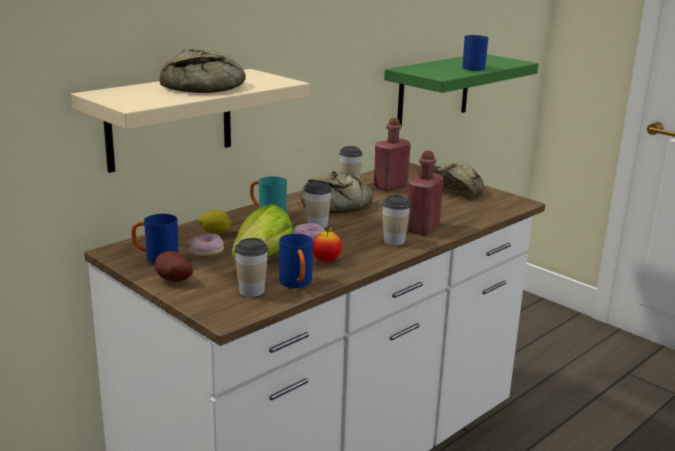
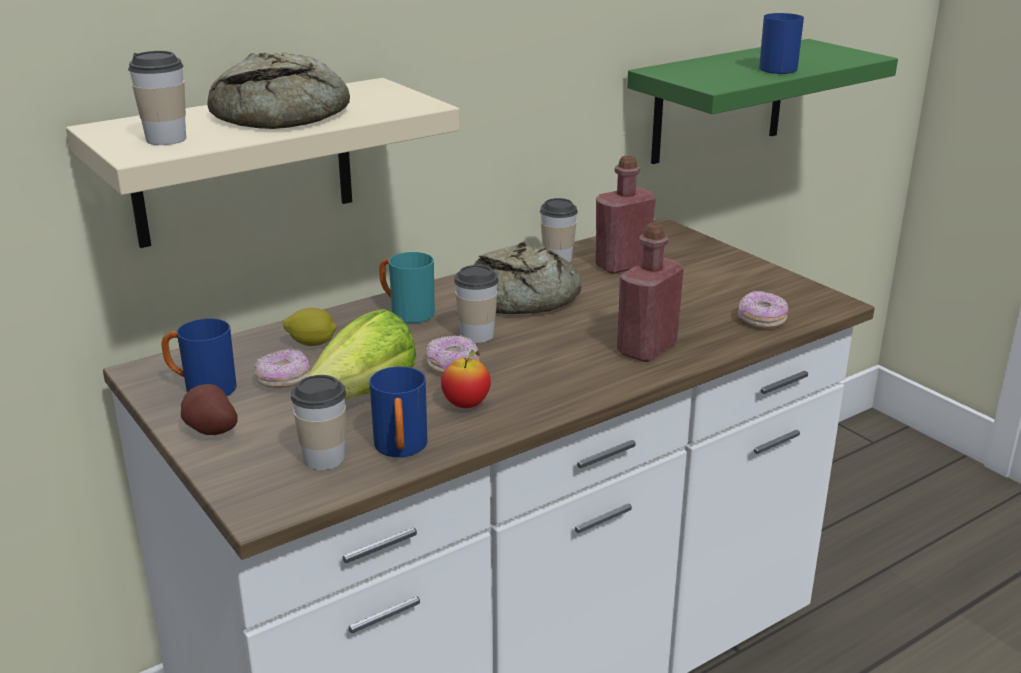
camera: 10 degrees right, 5 degrees up
(394, 241) = (591, 371): cup -> cup (166, 139)
(451, 189) = (721, 273): bread -> none
(483, 212) = (761, 320): none -> donut

